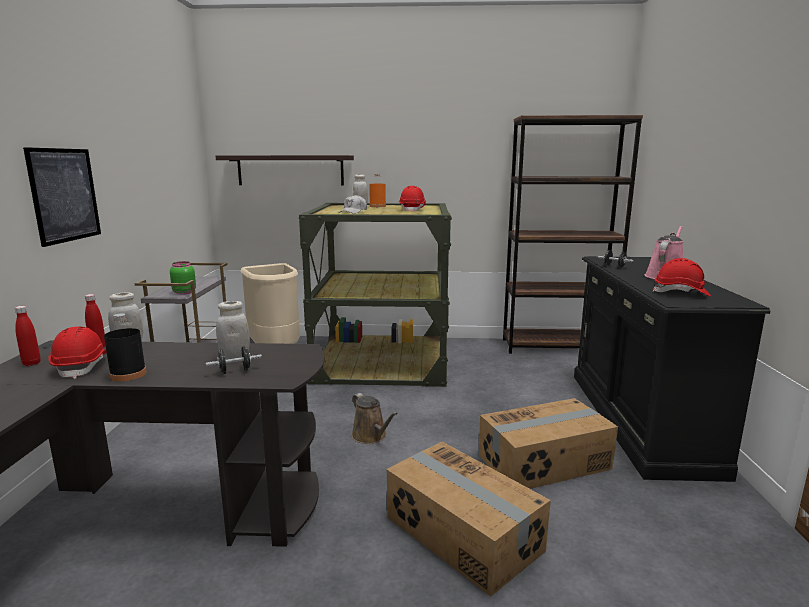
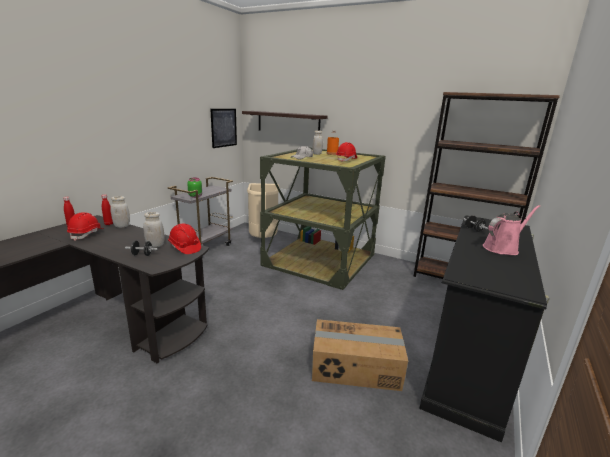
camera: 25 degrees right, 5 degrees up
(65, 195) = (119, 135): picture -> picture (224, 127)
(128, 374) = (97, 244): black bottle -> none
(371, 436) = (263, 311): brown watering can -> none
(462, 534) = (252, 396): cardboard box -> none
(681, 293) = (484, 268): red hard hat -> red hard hat (184, 247)

